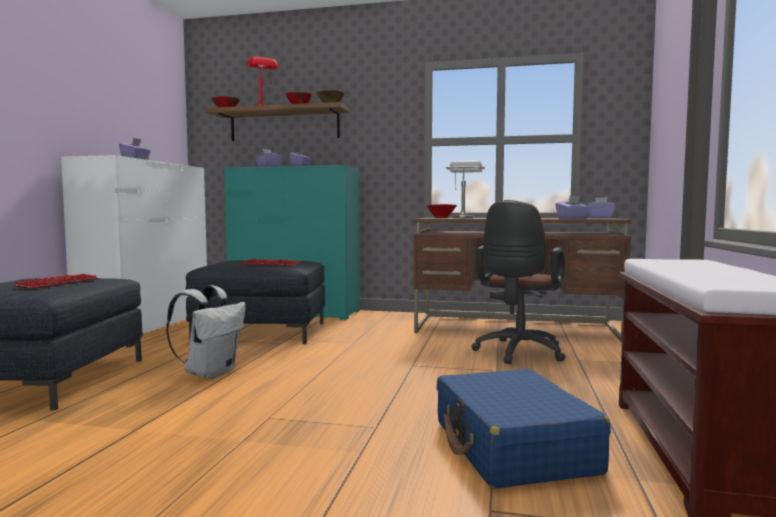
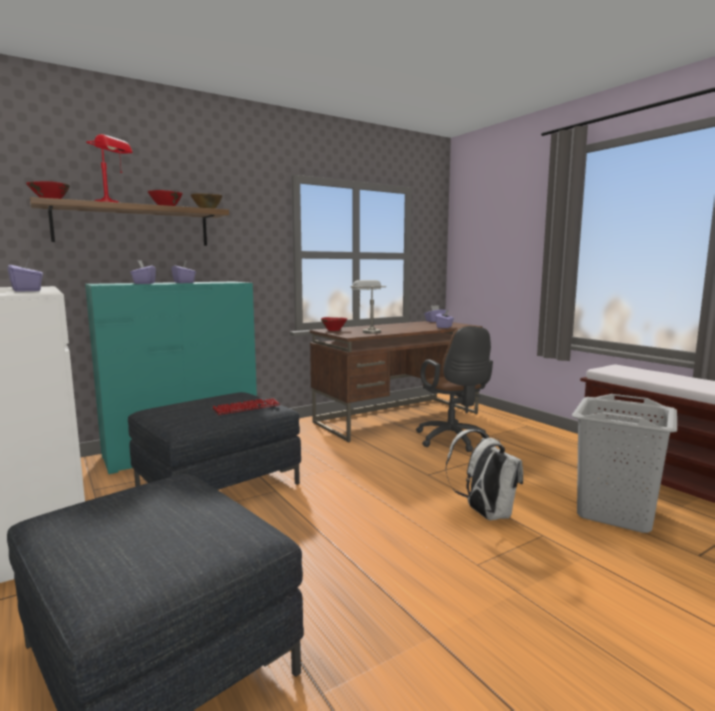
camera: 45 degrees left, 5 degrees up
(58, 283) = (184, 512): keyboard -> none
(210, 373) = (313, 550): white backpack -> white backpack (485, 513)
(513, 447) = (616, 513): blue suitcase -> grey laundry basket

